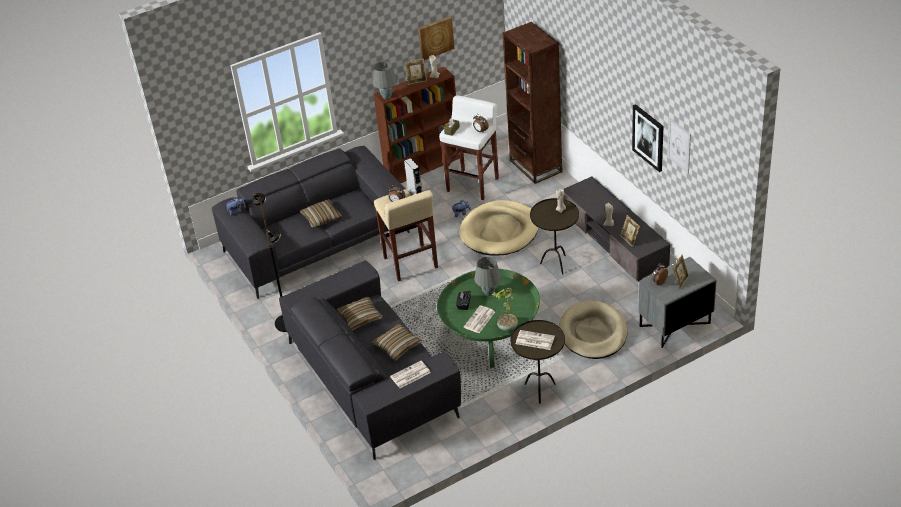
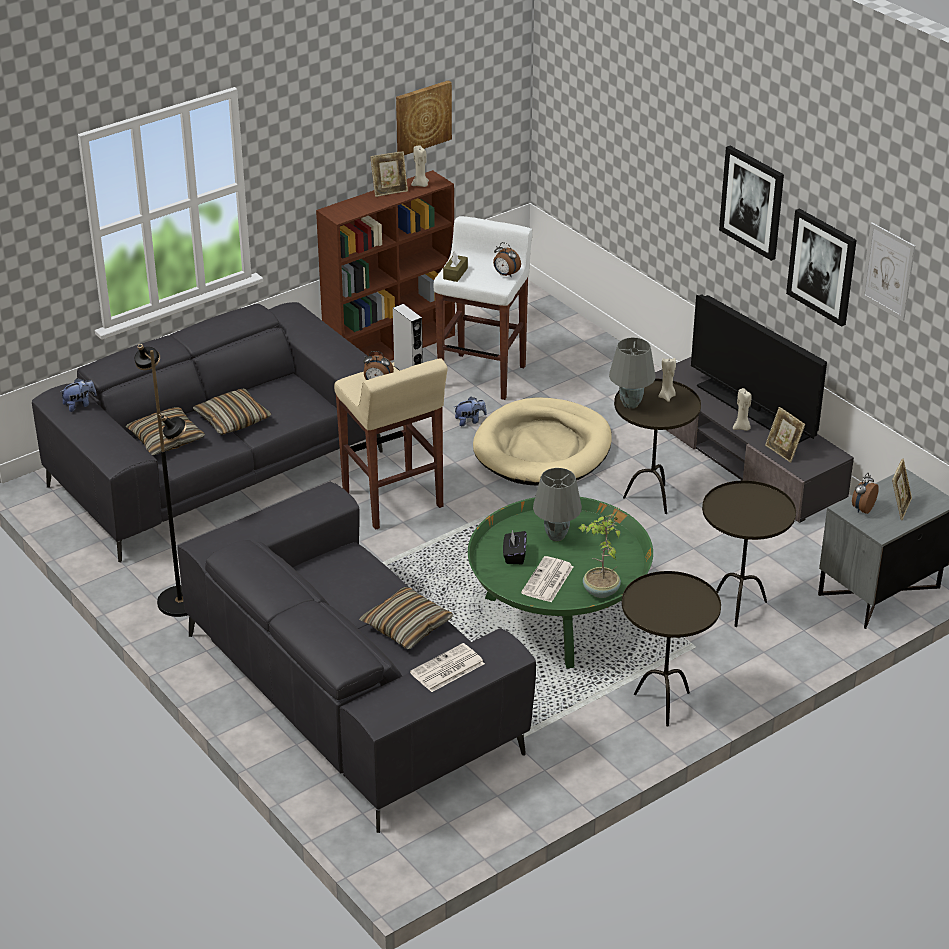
camera: 10 degrees left, 5 degrees down
(360, 318) = (330, 580): pillow -> pillow (166, 439)
(386, 96) = (340, 214): grey table lamp -> grey table lamp (630, 404)
(534, 340) = (665, 605): newspaper -> none
(535, 166) = (585, 347): brown bookcase -> none
(593, 333) = (739, 607): beige dog bed -> brown side table
(613, 97) = (752, 202): none -> picture
(618, 213) = (753, 411): none -> television

